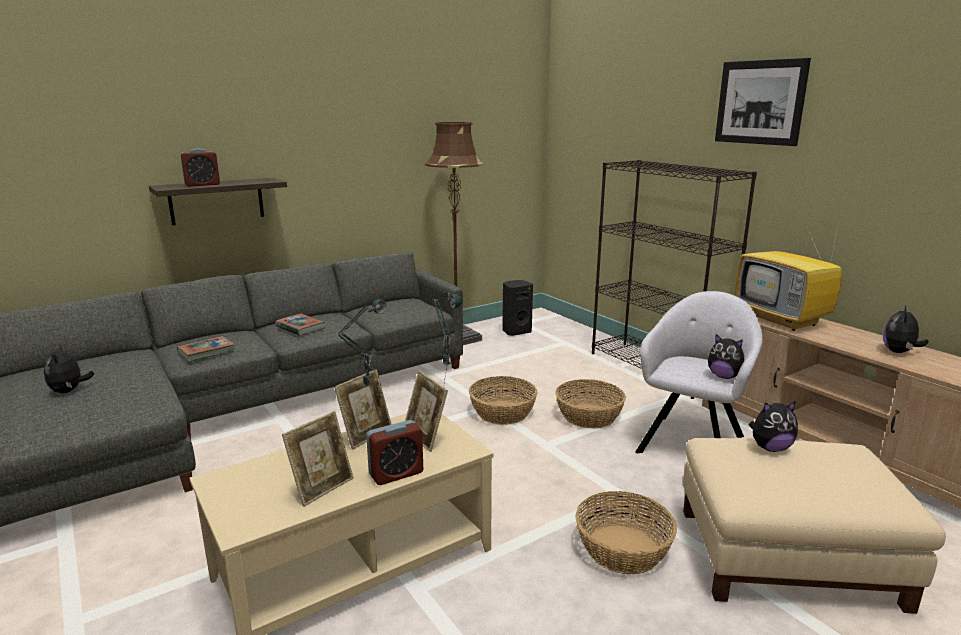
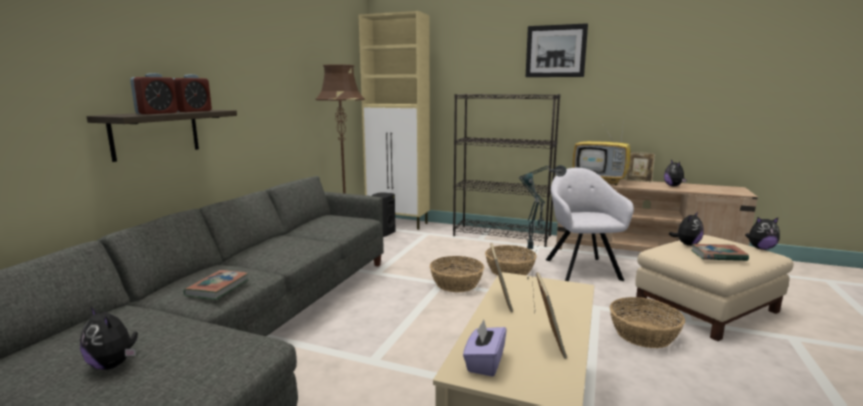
camera: 35 degrees left, 5 degrees down
(243, 481) = (484, 363): none -> purple tissue box
(300, 328) = (277, 250): book -> book (718, 255)
(396, 474) = (572, 316): alarm clock -> alarm clock (193, 111)
(425, 437) = (539, 289): picture frame -> picture frame (638, 180)
(551, 323) = (398, 223): none -> beige cabinet
(724, 376) = (608, 217): plush toy -> plush toy (760, 248)

